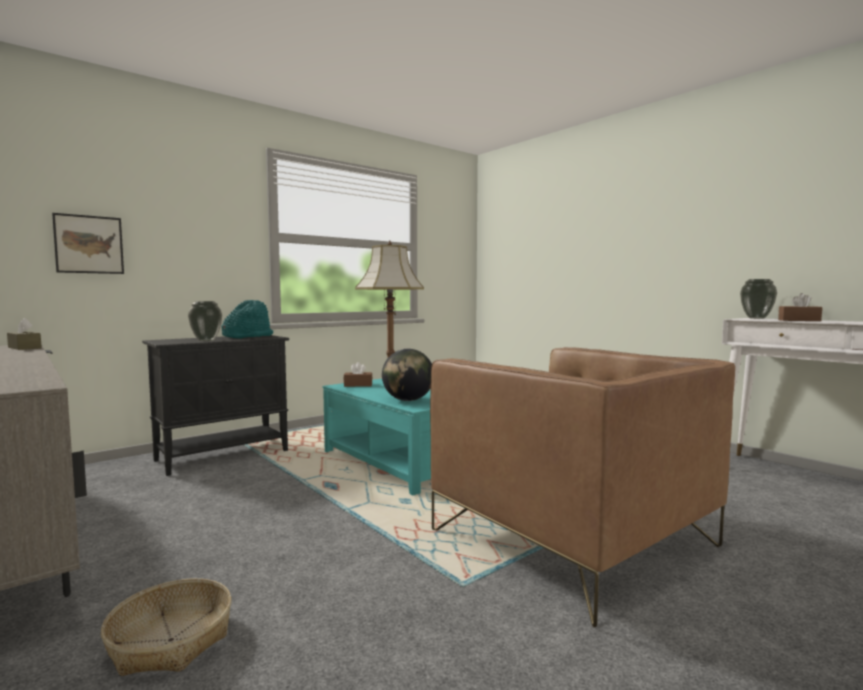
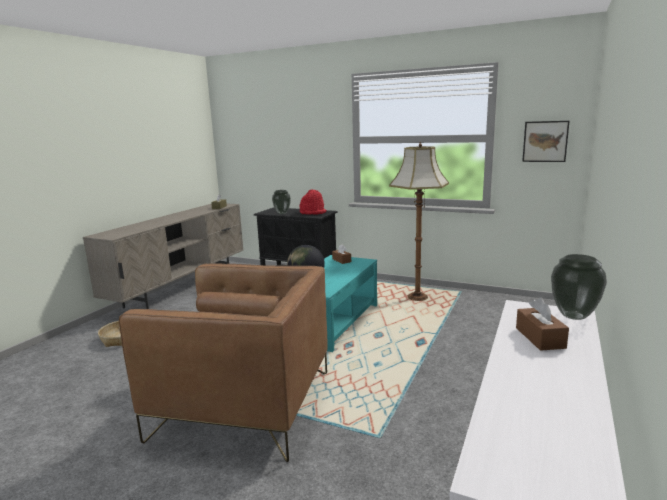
camera: 65 degrees right, 10 degrees up
(89, 244) = (262, 152): picture -> picture (545, 141)
(248, 337) = (313, 213): turquoise hat -> red hat
(572, 539) = (245, 405): brown armchair -> brown armchair turned 105 degrees counterclockwise

